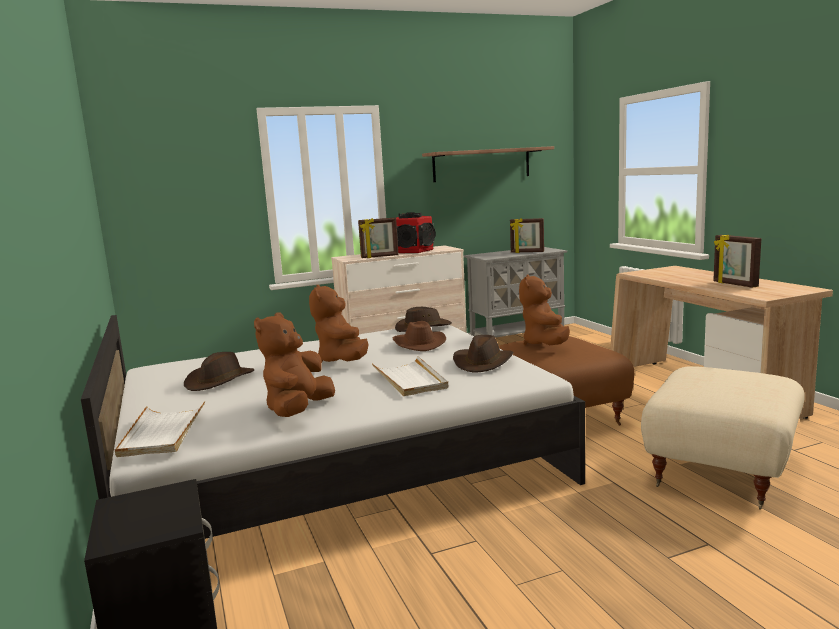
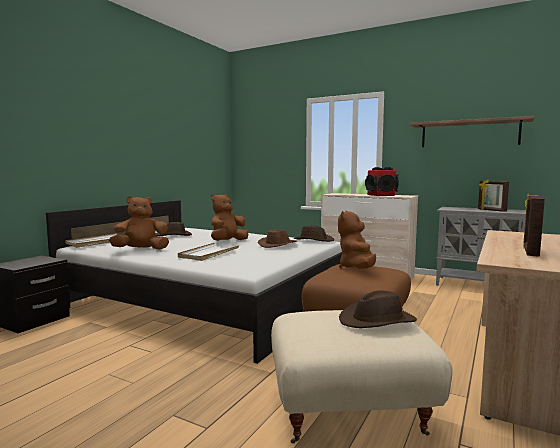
camera: 50 degrees right, 5 degrees down
(379, 257) = (348, 195): picture frame -> none
(483, 363) = (260, 258): brown hat -> brown hat (377, 321)
(545, 344) = (357, 268): brown plush toy -> brown plush toy turned 45 degrees counterclockwise

